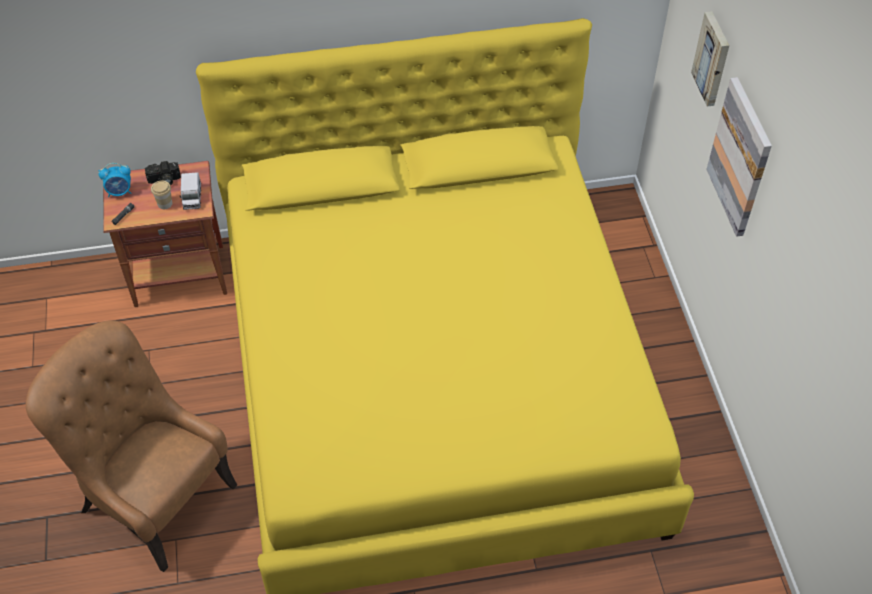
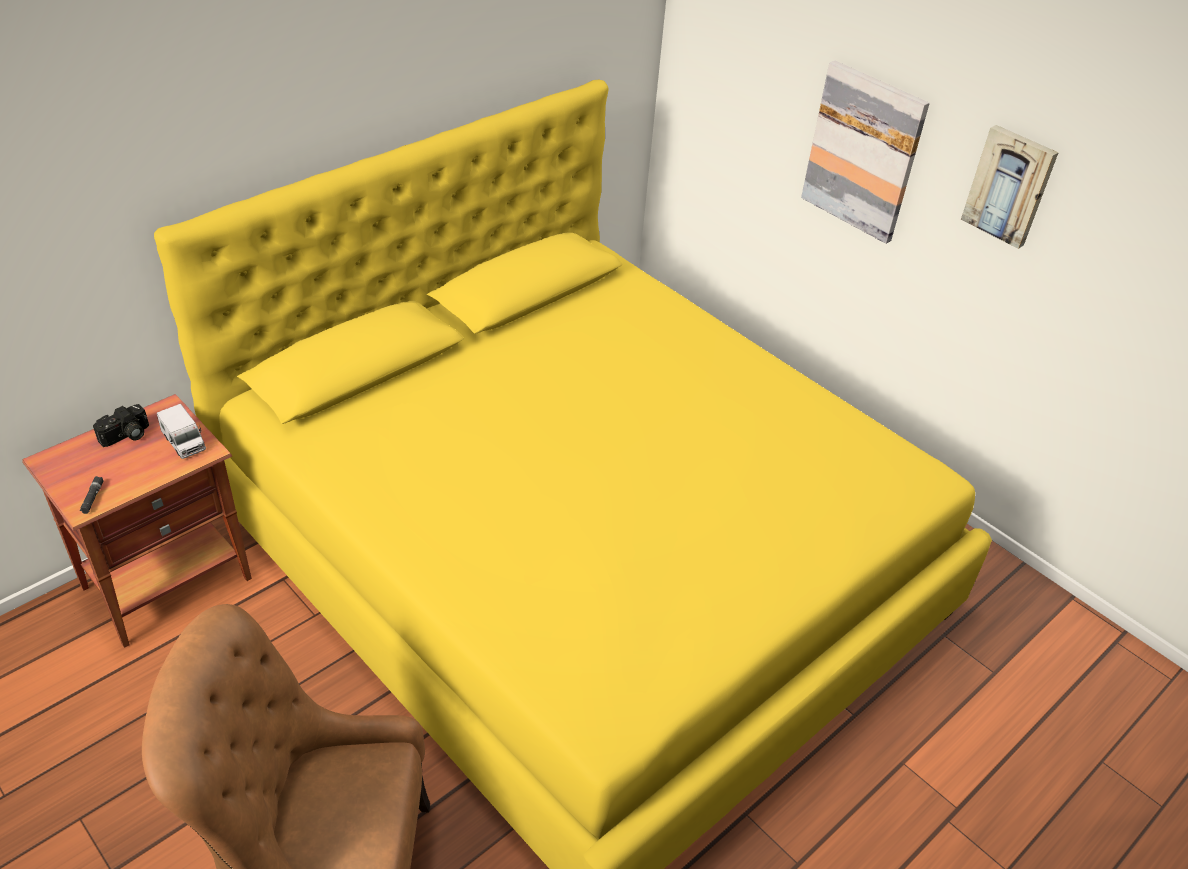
camera: 35 degrees left, 10 degrees down
(120, 192) = (66, 472): alarm clock -> none
(165, 204) = (147, 462): cup -> none
(713, 59) = (775, 66): picture -> picture (1010, 186)

